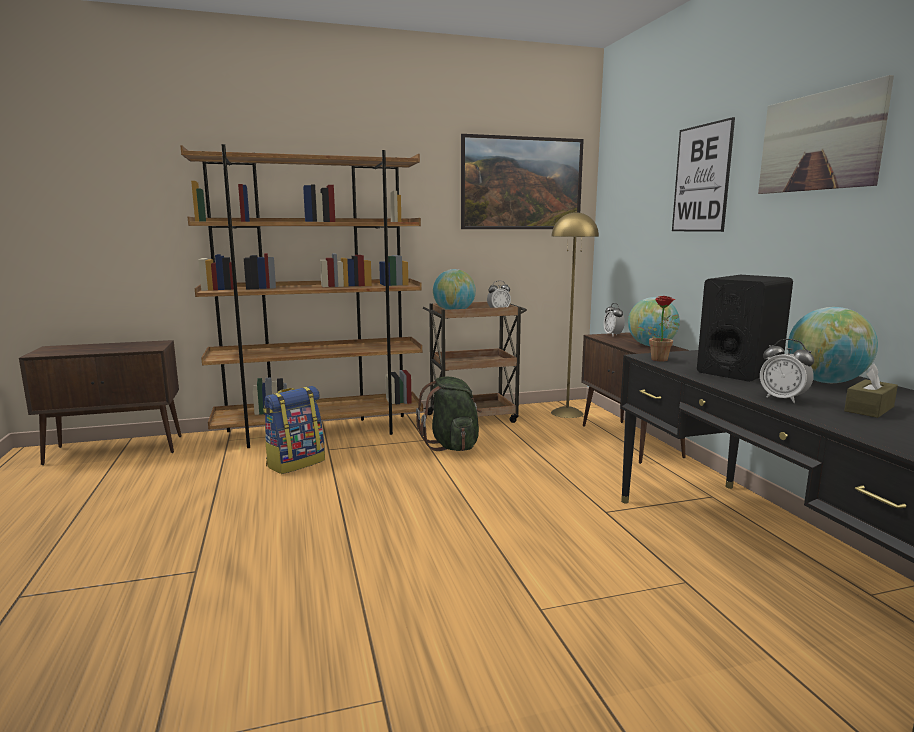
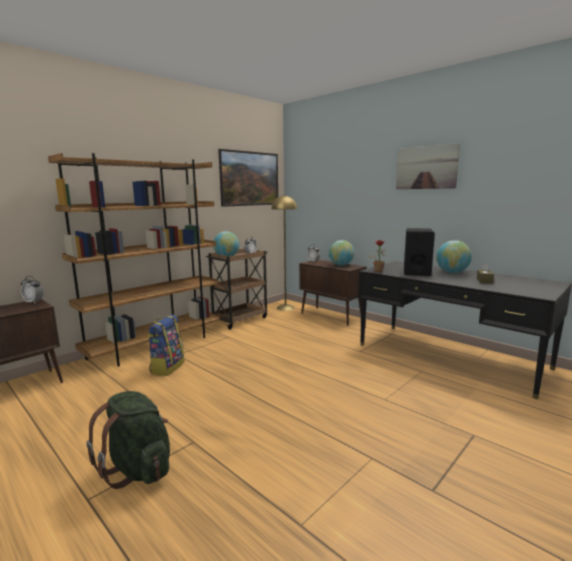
camera: 30 degrees left, 0 degrees up
(452, 446) = (248, 337): green backpack -> green backpack (138, 469)
(701, 178) = (360, 180): picture -> none
(783, 399) = (454, 281): alarm clock -> alarm clock (33, 302)

